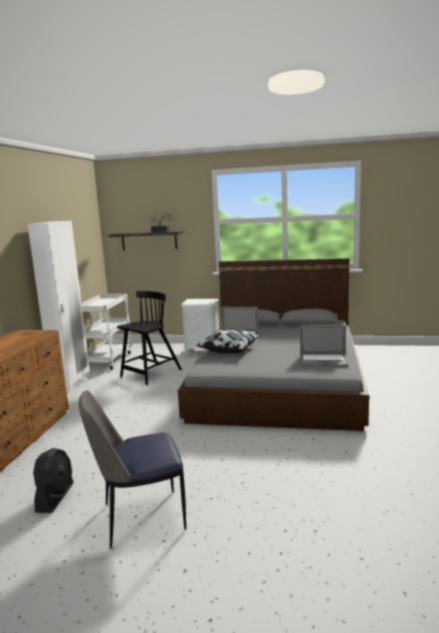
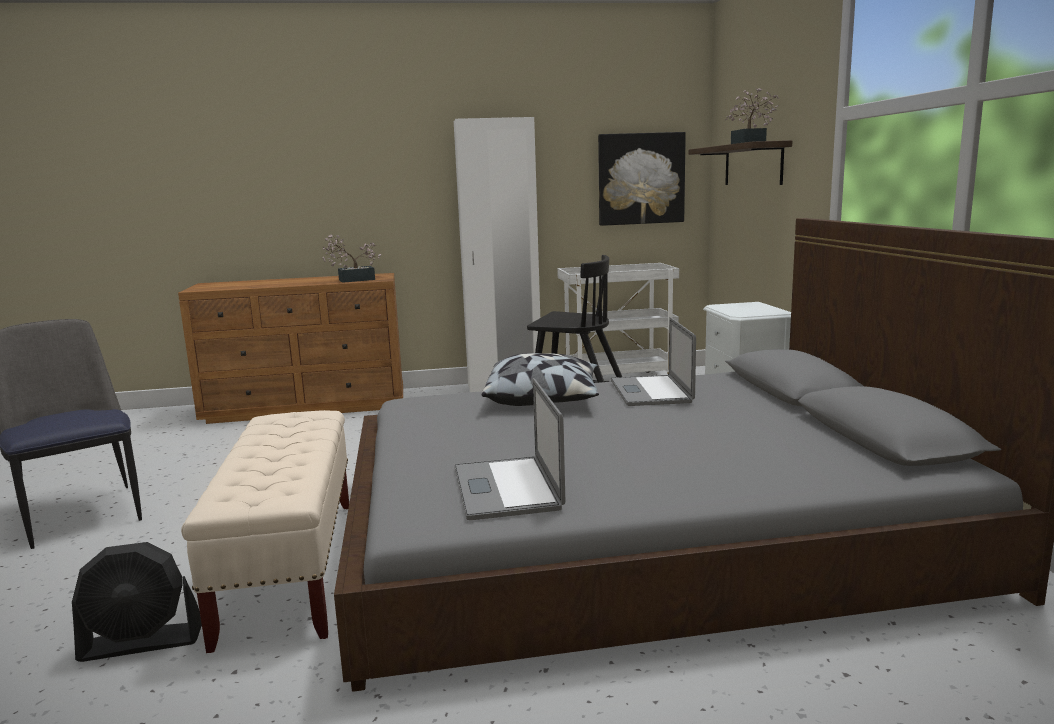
camera: 70 degrees right, 0 degrees up
(30, 337) = (352, 280): none -> potted plant
(55, 497) = (160, 459): black fan -> black fan (142, 642)
(86, 251) = (641, 179): none -> picture
(268, 443) = (291, 568): none -> beige bench

